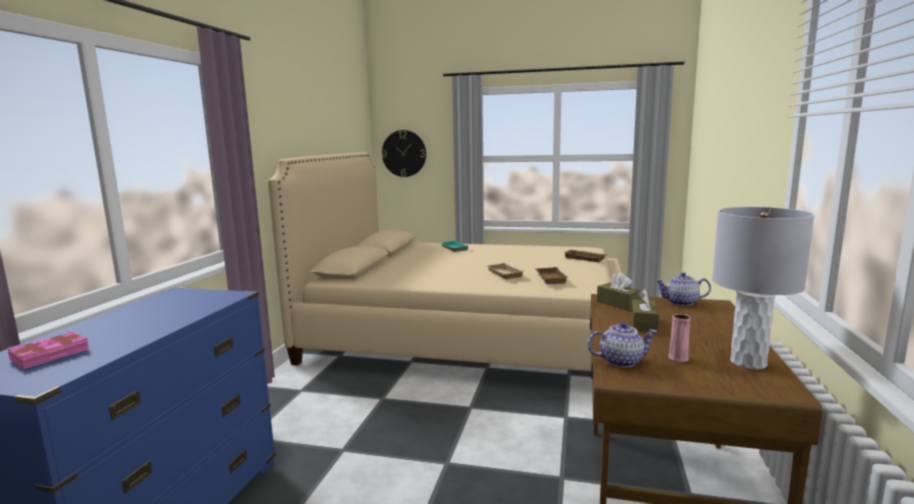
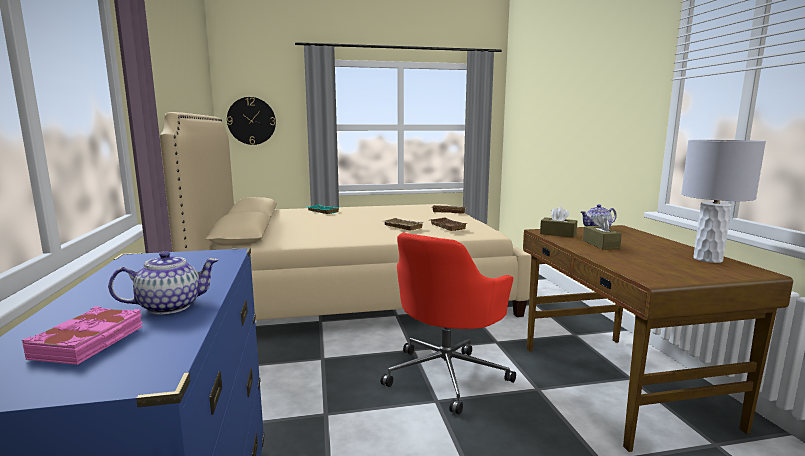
camera: 25 degrees left, 0 degrees up
(481, 439) = (447, 374): none -> red office chair
(621, 361) = (634, 269): teapot -> teapot (170, 306)
(678, 358) = (664, 262): pink vase -> none

